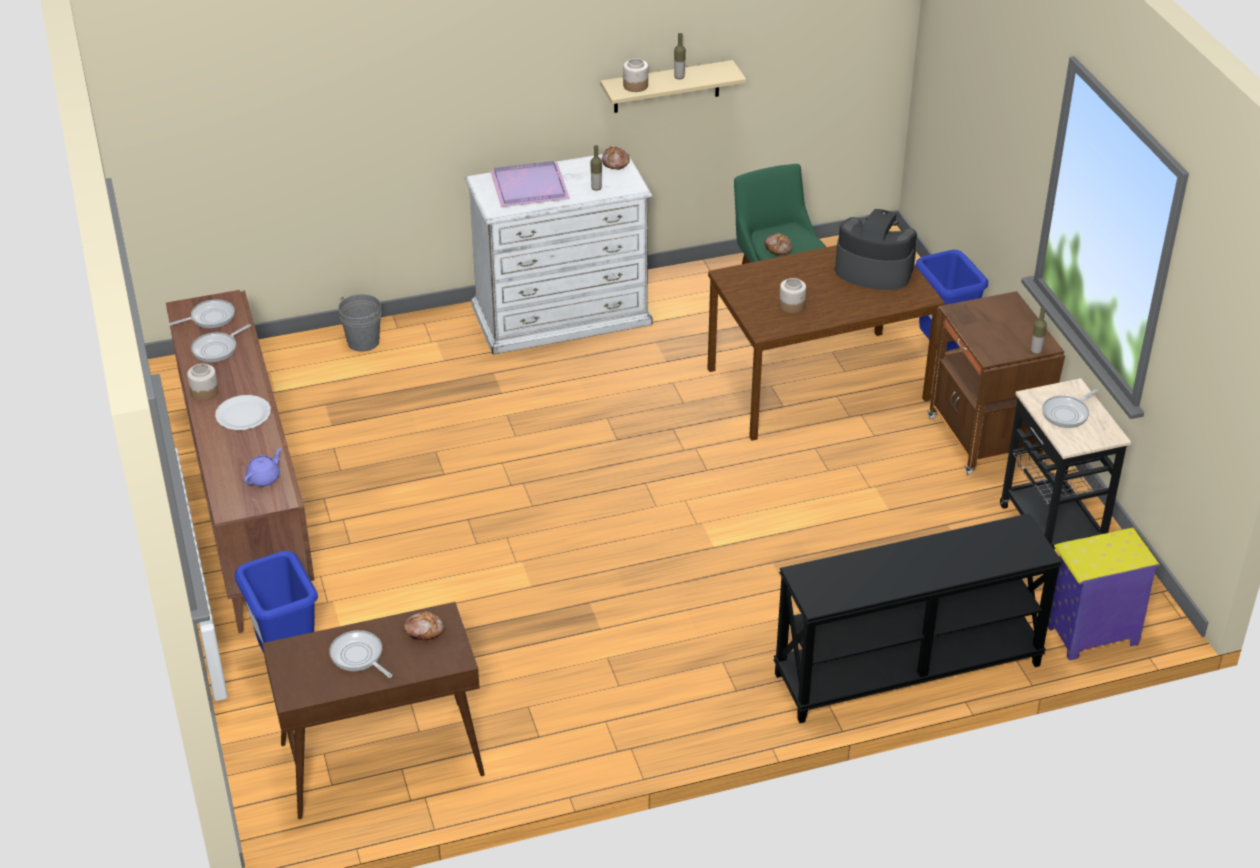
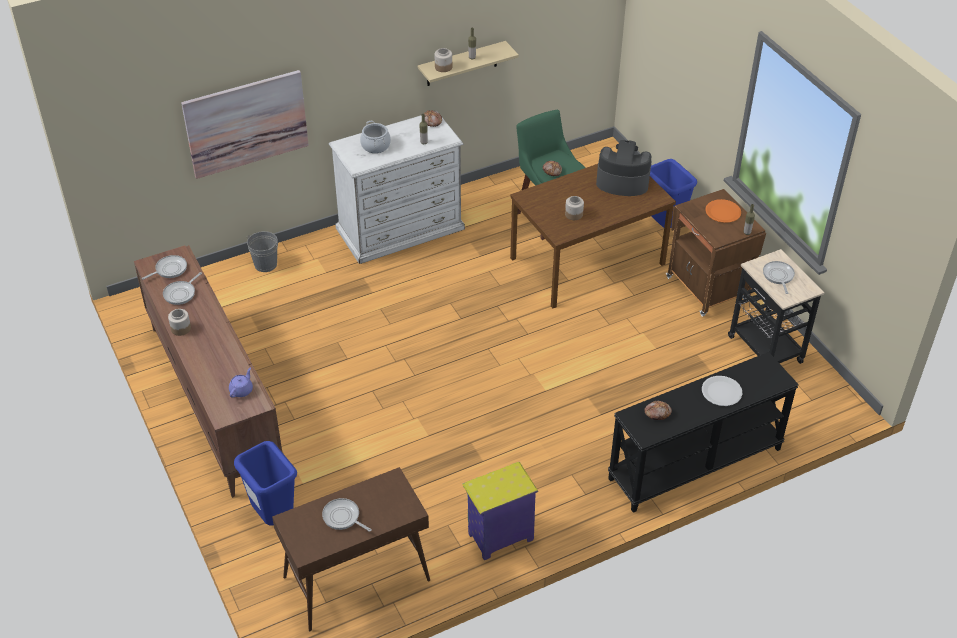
camera: 10 degrees left, 5 degrees up
(243, 414) = (213, 342): white plate -> white plate (721, 392)
(348, 134) = (246, 123): none -> picture
(424, 630) = (383, 491): bread -> bread (657, 413)
(528, 186) = (375, 146): purple tray -> cooking pot
(1007, 321) = (723, 212): none -> orange plate
(1067, 413) = (778, 276): frying pan -> frying pan turned 135 degrees clockwise
(1089, 634) = (806, 422): nightstand -> nightstand (498, 536)

